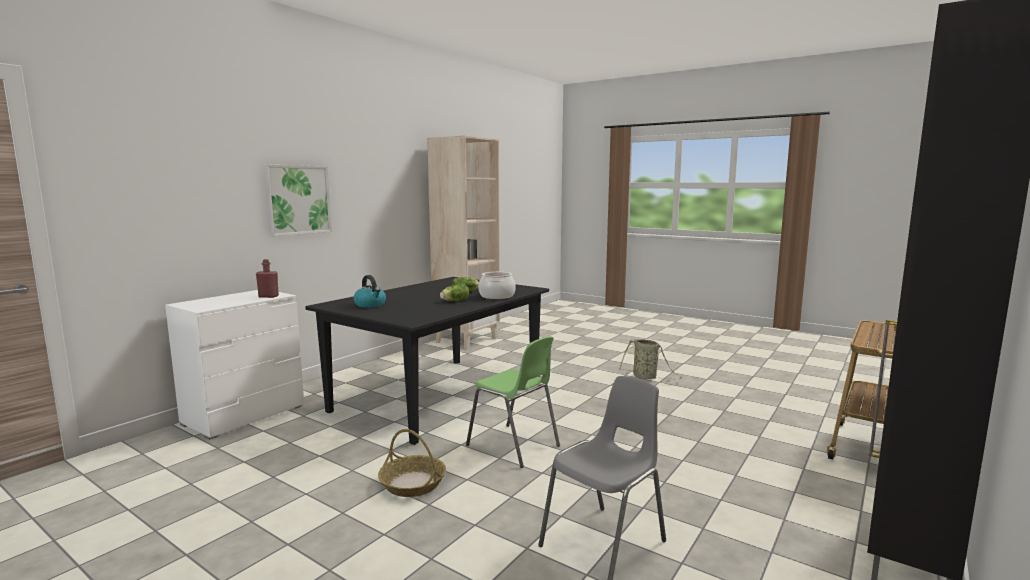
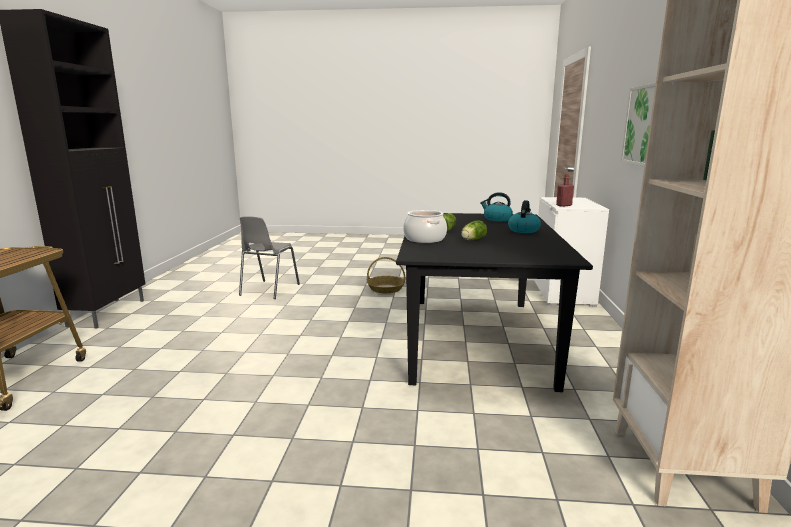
camera: 150 degrees right, 5 degrees up
(400, 293) = (523, 230): none -> kettle
(514, 446) = (353, 315): green chair -> none
(646, 377) = (255, 441): basket -> none

